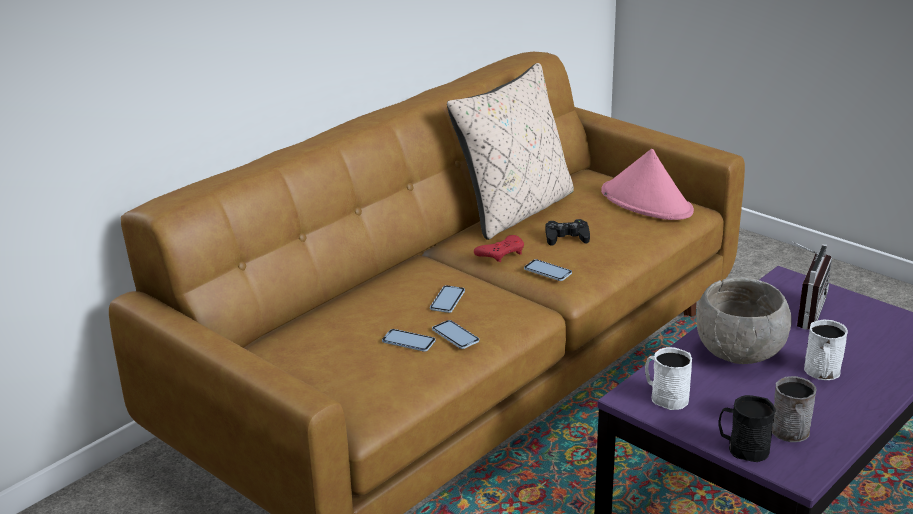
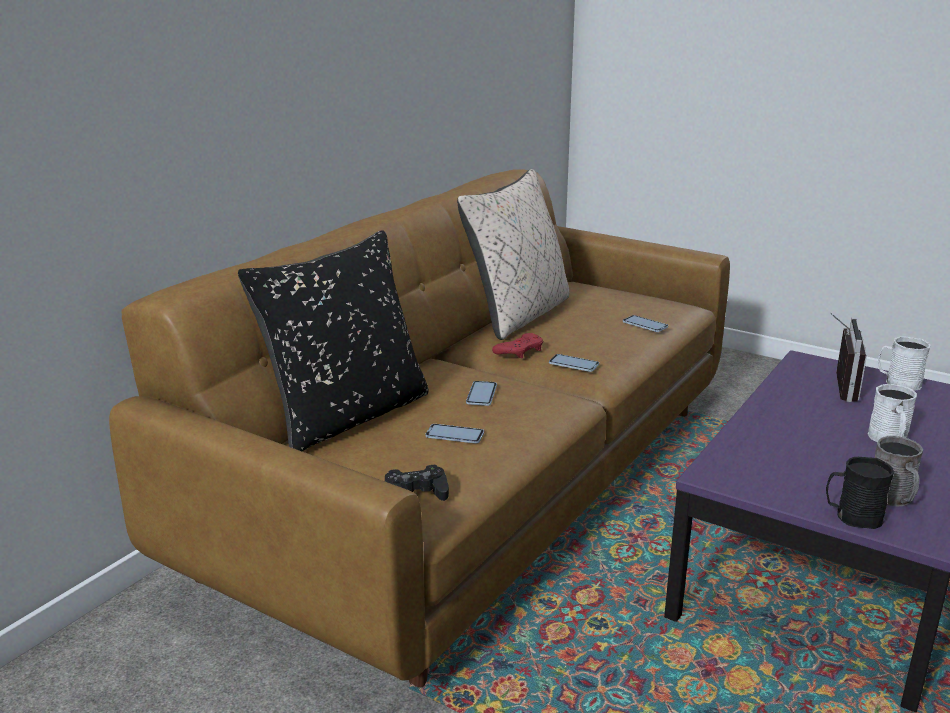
camera: 10 degrees left, 5 degrees down
(320, 315) = (348, 416): none -> black pillow
(455, 336) = (503, 427): phone -> phone (645, 325)
(566, 237) = (579, 334): black game controller -> black game controller (416, 493)
(647, 202) = (643, 303): pink hat -> none
(665, 397) = (745, 472): white mug -> white mug (898, 382)
(738, 353) = (796, 427): grey bowl -> none

